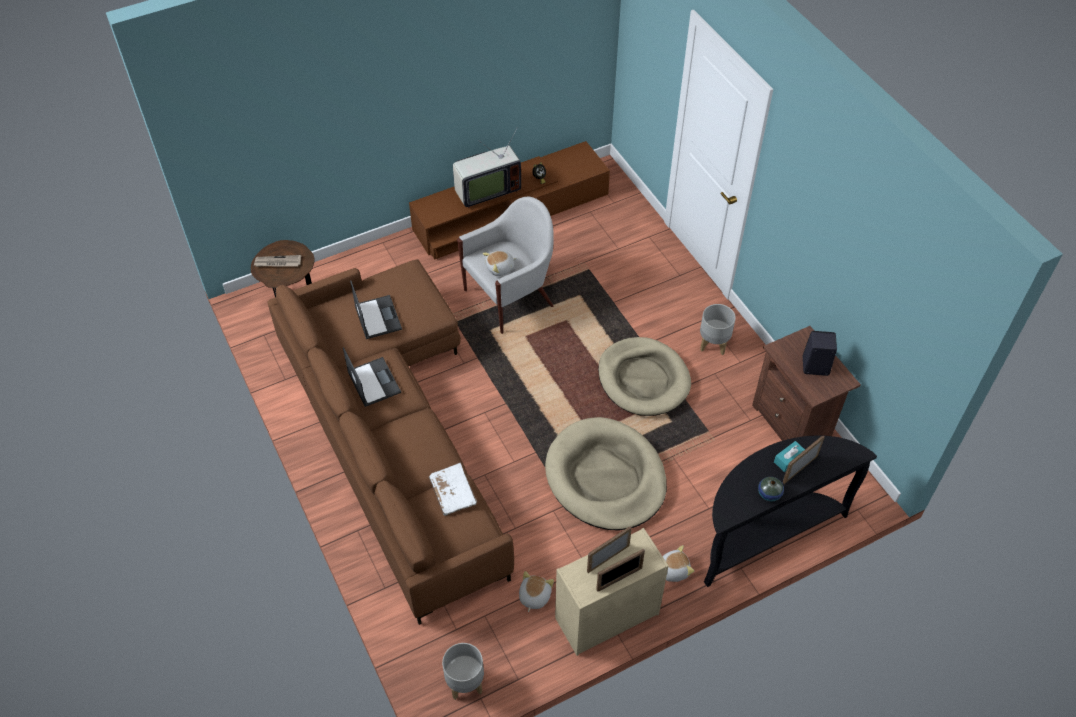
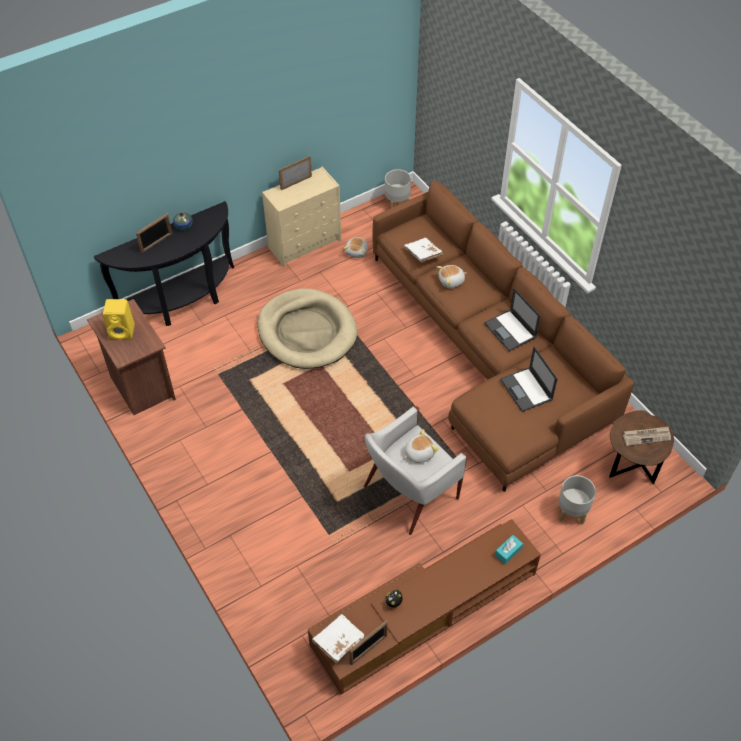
camera: 175 degrees right, 0 degrees up
(485, 191) = (455, 578): television -> none
(585, 161) = (338, 642): none -> white book
(608, 558) = (304, 193): picture frame -> picture frame (368, 649)
(643, 379) = (273, 416): beige dog bed -> none
(672, 570) = (256, 273): plush toy -> plush toy (451, 281)
(713, 343) = (203, 457): grey planter -> grey planter (571, 513)
(788, 459) = (164, 249): turquoise tissue box -> turquoise tissue box (508, 552)
(814, 366) = (123, 331): black speaker -> yellow speaker

